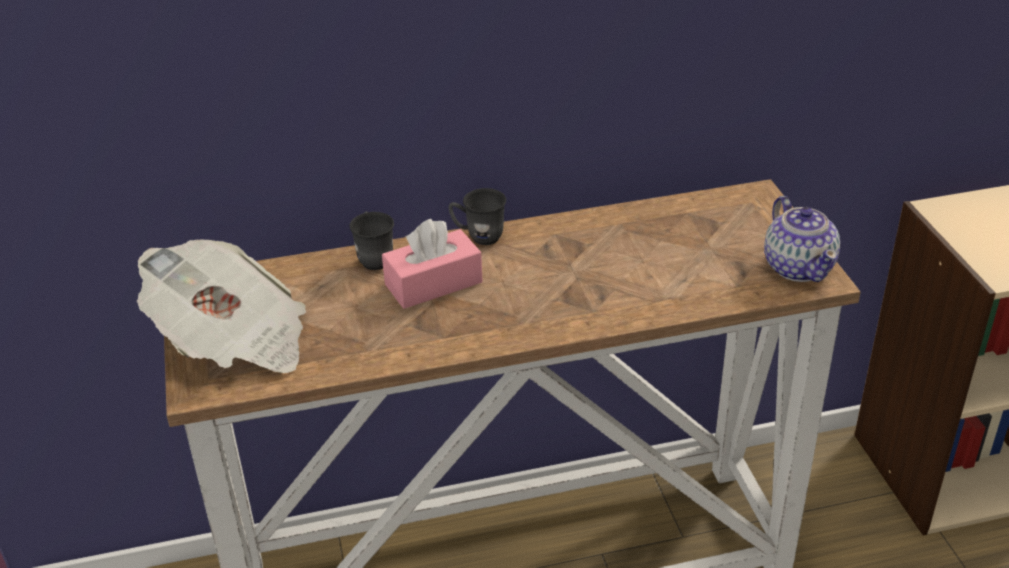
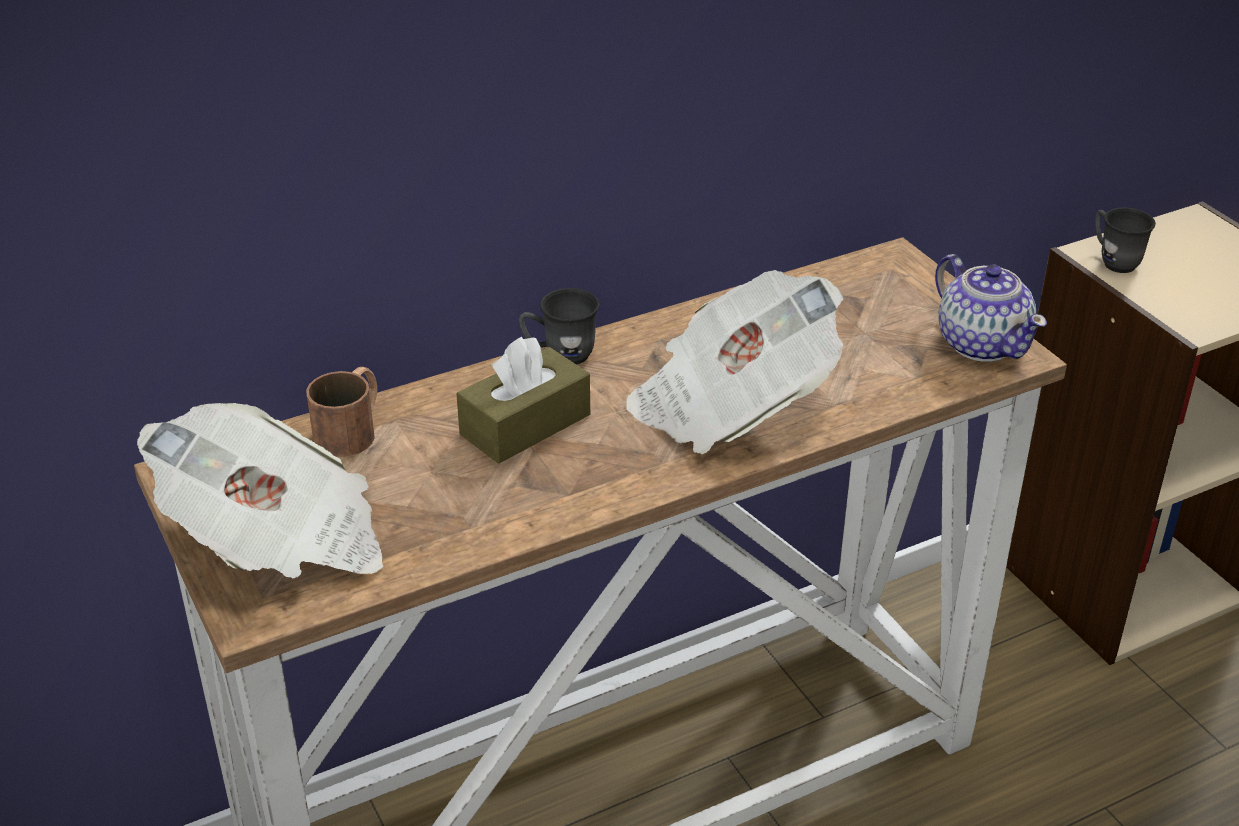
camera: 15 degrees left, 0 degrees up
(314, 270) = (352, 429): none -> brown mug
(374, 257) = (429, 400): grey mug -> grey mug (1113, 260)
(433, 283) = (525, 425): pink tissue box -> brown tissue box
(587, 288) = (731, 405): none -> newspaper

